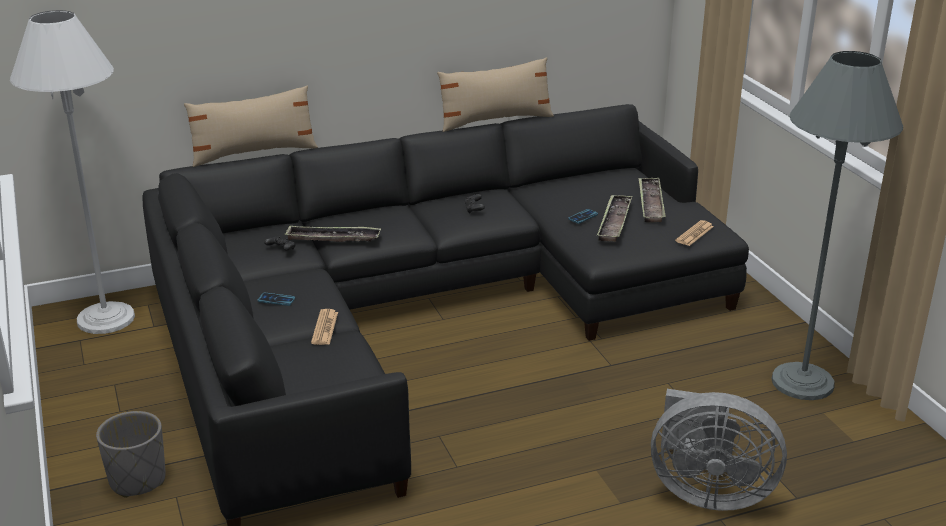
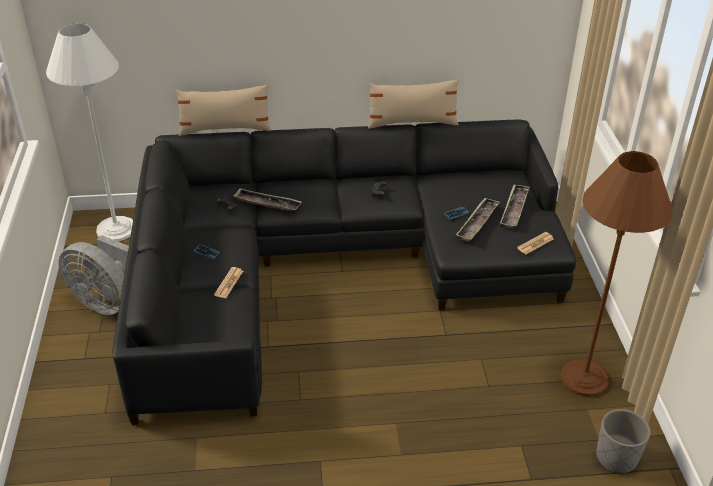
camera: 15 degrees right, 10 degrees up
(138, 480) = (91, 365): grey planter -> grey planter (616, 457)
(707, 492) = (467, 459): grey fan -> grey fan (106, 301)
(802, 382) = (584, 378): grey floor lamp -> brown floor lamp

